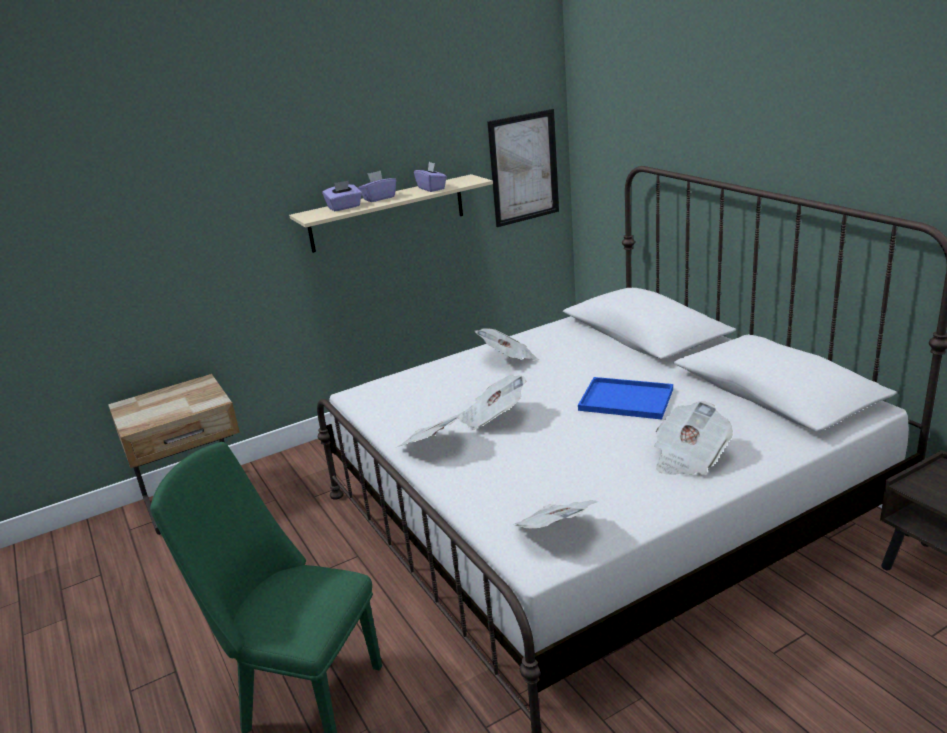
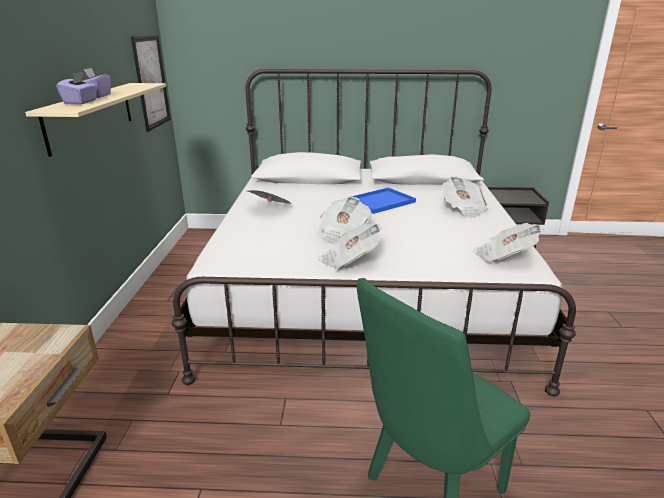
camera: 60 degrees left, 0 degrees up
(432, 188) = (128, 89): purple tissue box -> none

